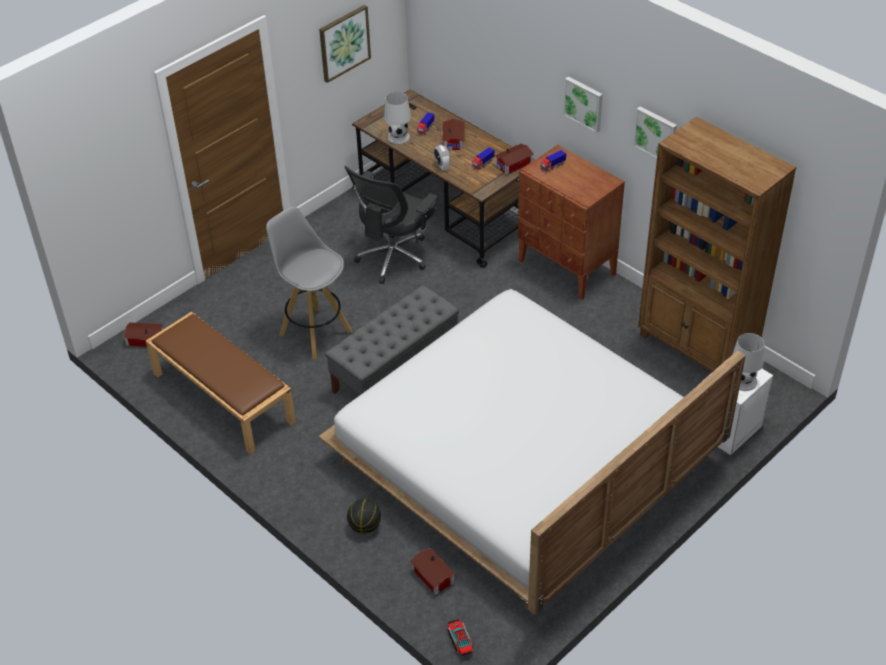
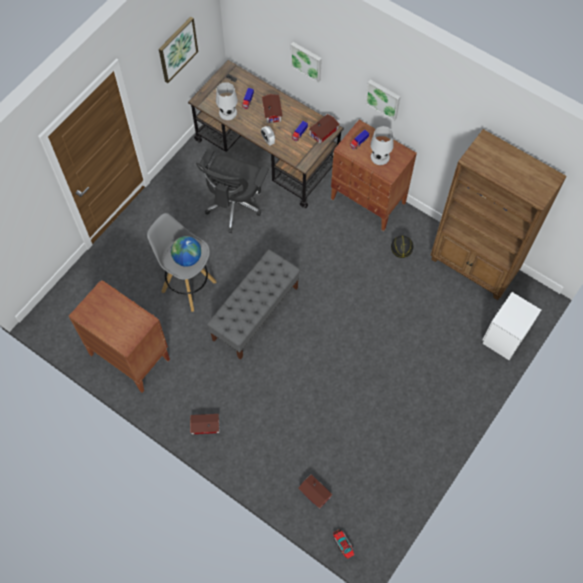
camera: 10 degrees left, 20 degrees up
(144, 339) = (58, 307): toy house -> toy house (204, 425)
(222, 397) = (130, 355): brown bench -> brown dresser
(313, 269) = (187, 258): none -> globe
(365, 526) = (259, 457): basketball -> basketball (401, 251)
(521, 460) = (361, 384): white bed -> none
(656, 134) = (446, 130): picture -> picture (307, 61)
(742, 381) = (520, 318): white table lamp -> white table lamp (379, 156)

